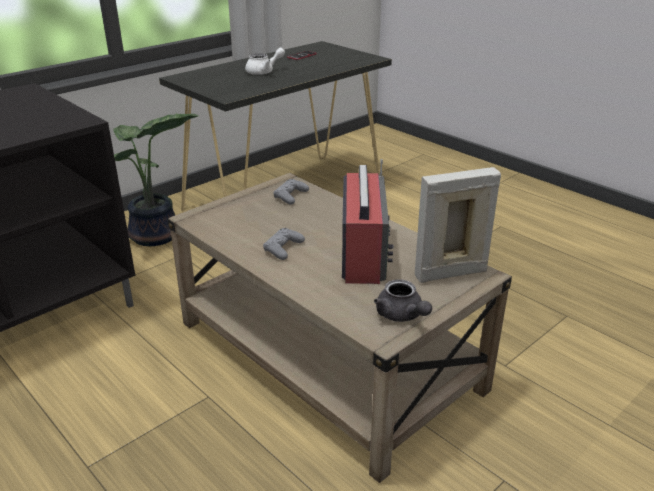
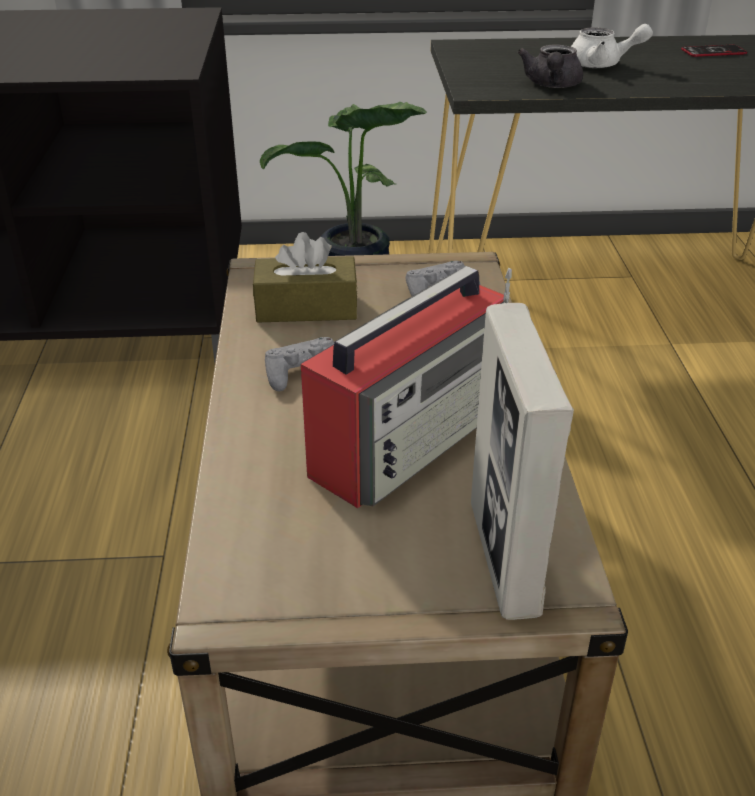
camera: 40 degrees right, 5 degrees up
(242, 224) = (306, 308): none -> brown tissue box
(402, 316) = (305, 588): grey teapot -> grey teapot (552, 85)
(450, 274) = (504, 558): picture frame -> picture frame turned 120 degrees counterclockwise

